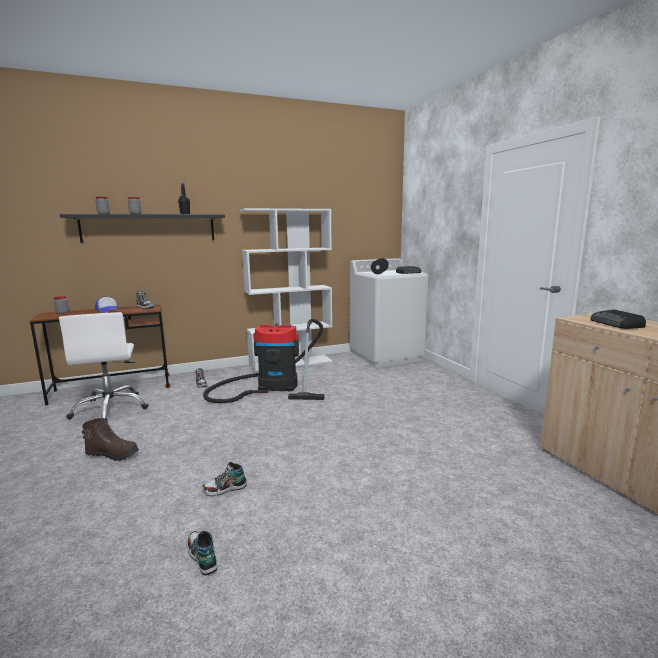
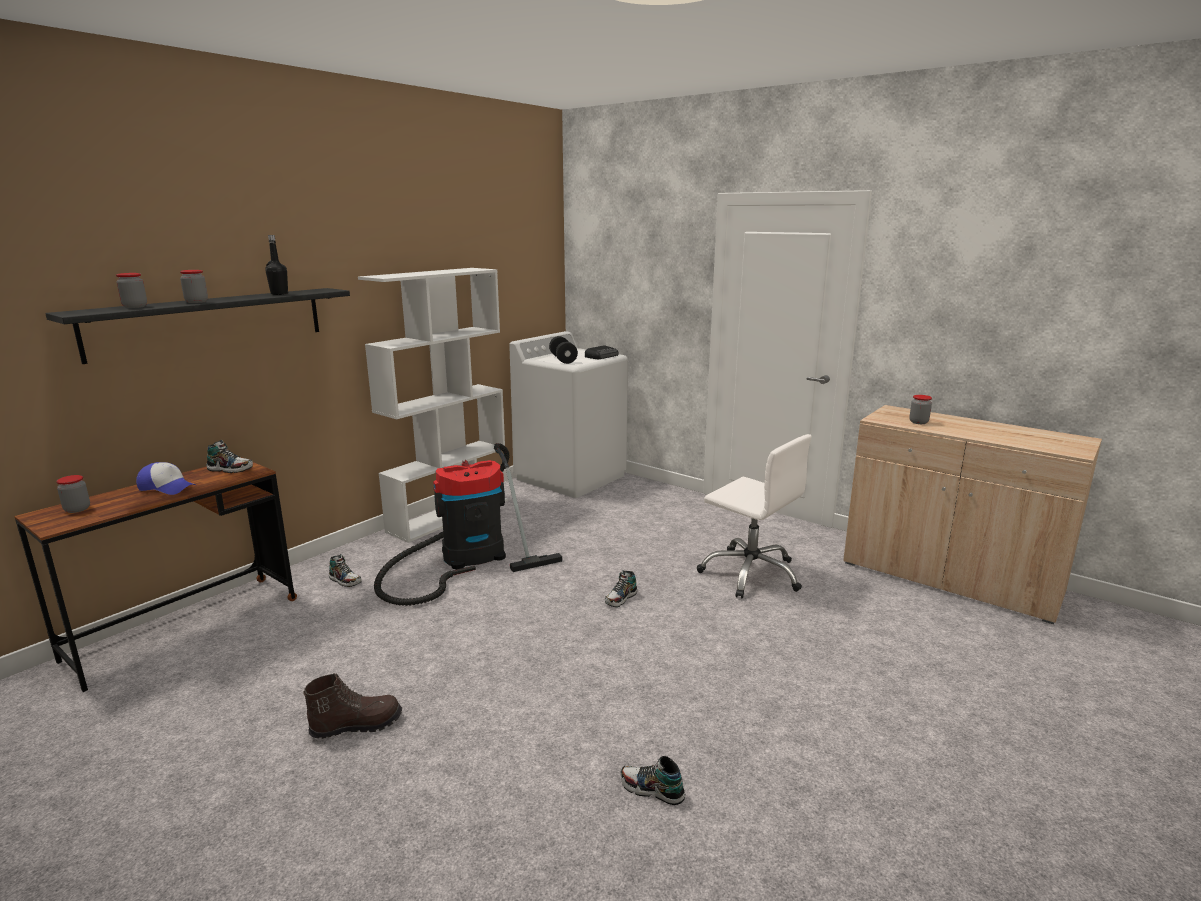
camera: 30 degrees left, 5 degrees up
(111, 409) = (238, 661): white office chair -> white office chair (751, 573)
(225, 489) = (581, 712): shoe -> shoe (621, 599)
(617, 324) = (918, 422): radio -> jar

